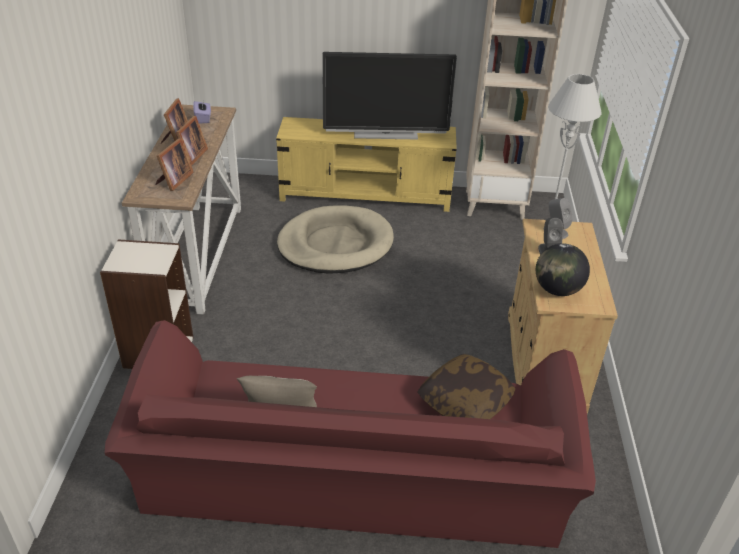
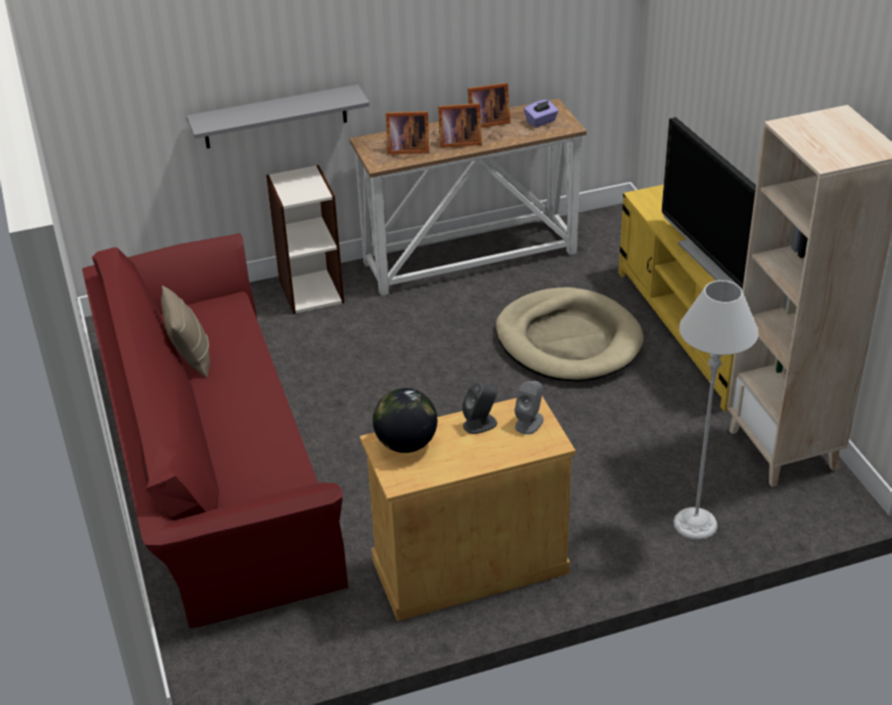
camera: 70 degrees right, 0 degrees up
(86, 211) = (275, 117): none -> grey shelf
(465, 401) = (272, 462): pillow -> none

